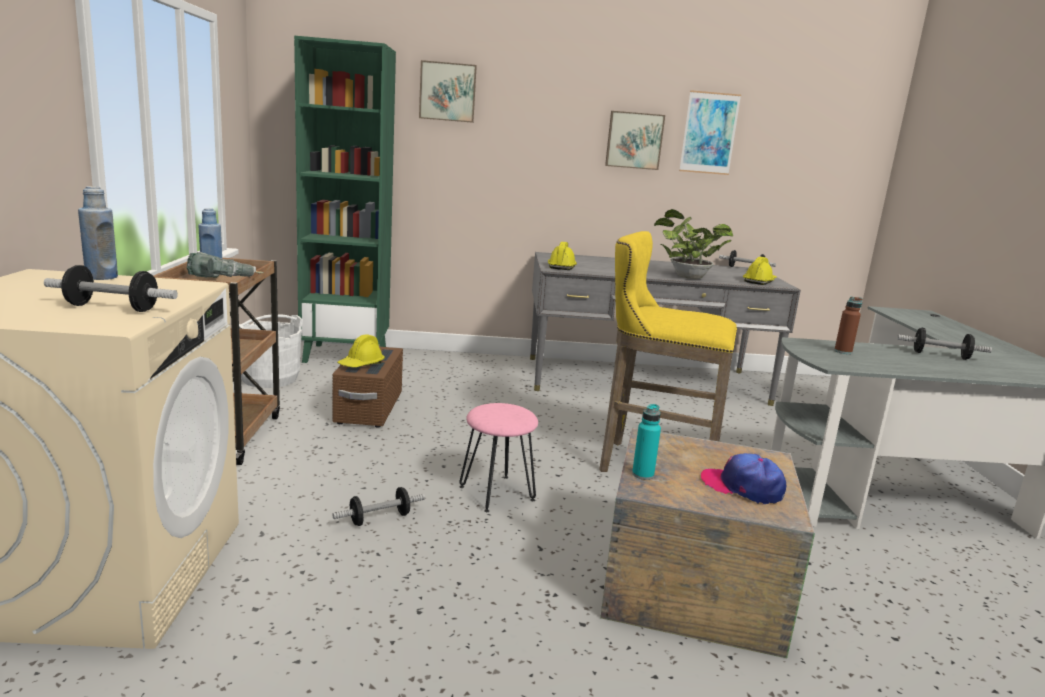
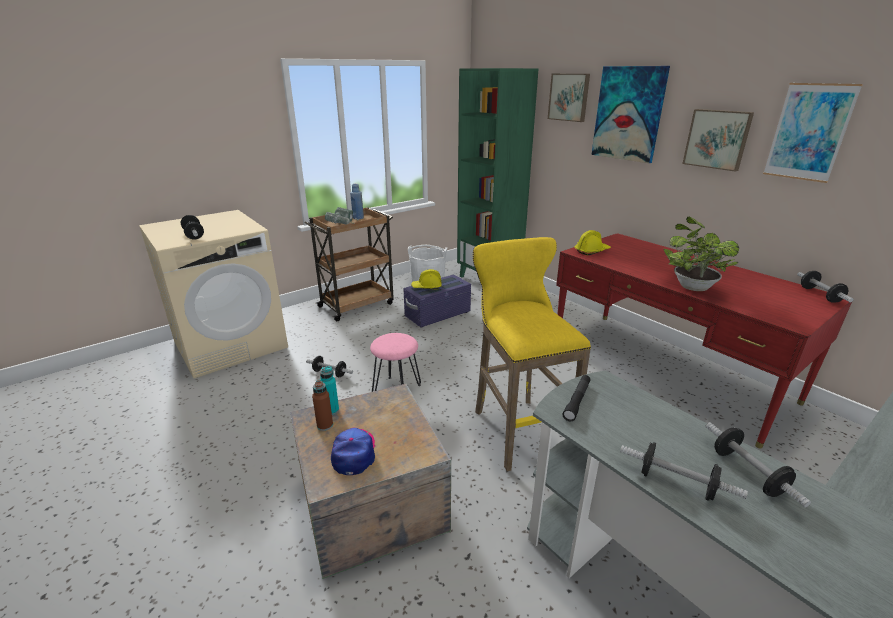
camera: 55 degrees right, 10 degrees up
(101, 277) = (240, 218): blue bottle -> none
(368, 408) = (437, 315): brown storage box -> purple storage box
(533, 114) = (628, 114): none -> picture
(644, 380) = (666, 369): grey desk -> red desk
(759, 281) = (777, 313): yellow hard hat -> none
(822, 356) = (577, 401): none -> black flashlight
(843, 351) = (618, 408): brown bottle -> brown bottle (325, 425)
(943, 370) = (676, 483): none -> dumbbell

